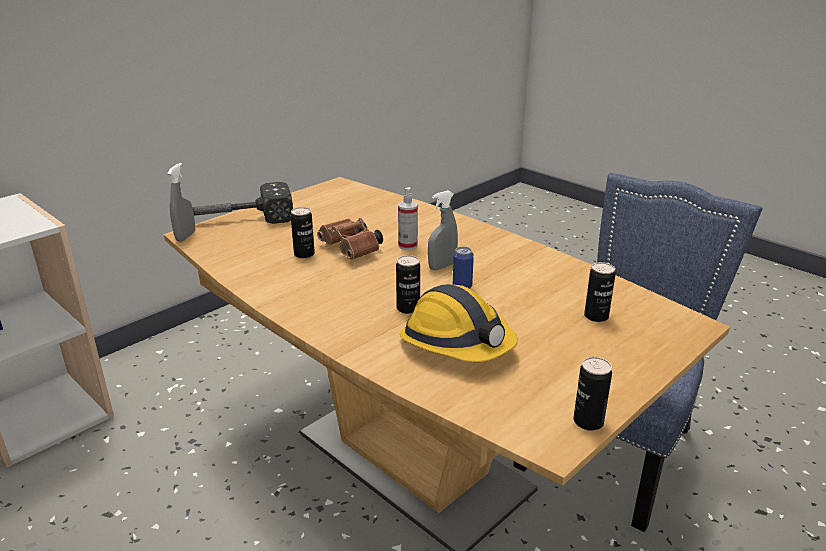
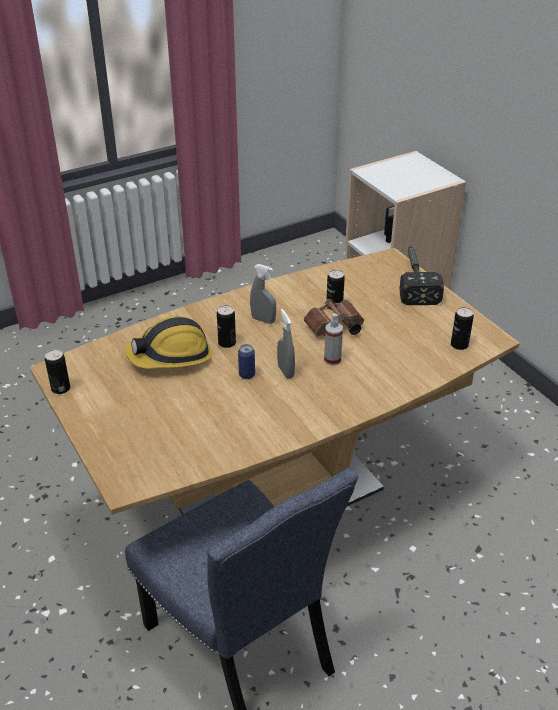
camera: 105 degrees right, 10 degrees up
(185, 236) = (386, 256): grey spray bottle -> grey spray bottle (263, 320)
(596, 316) = (167, 433): can -> can (459, 345)

